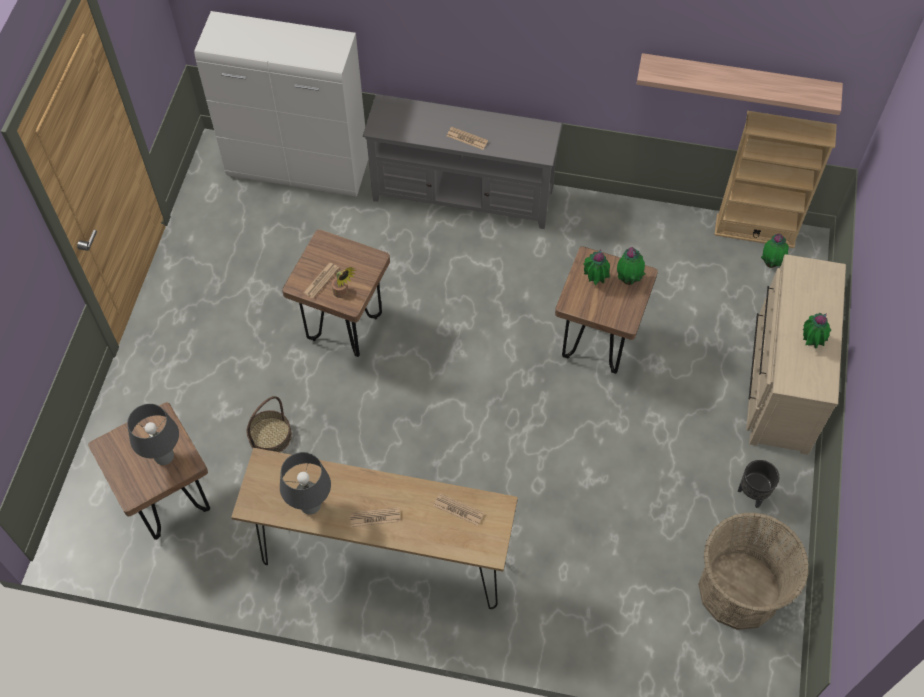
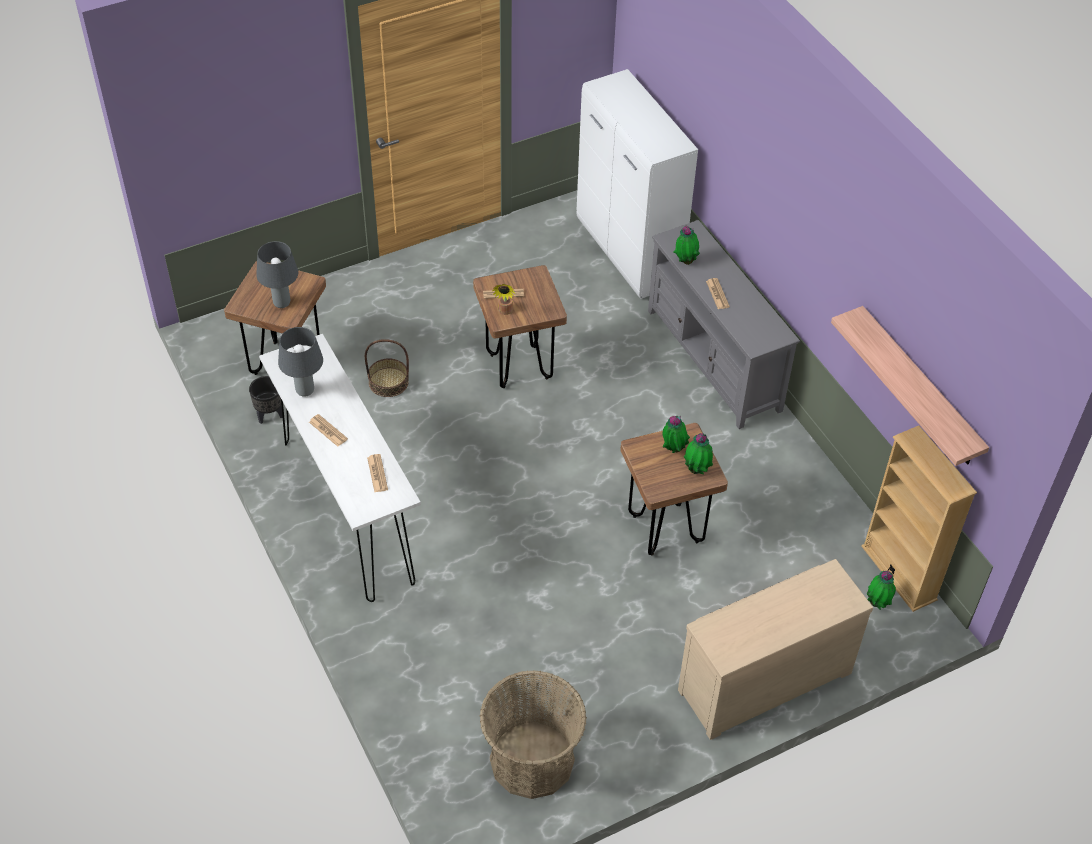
camera: 50 degrees right, 10 degrees down
(383, 562) = (347, 511): brown console table -> white console table
(752, 494) = (631, 718): black planter -> black planter (269, 414)
(810, 342) = (763, 624): potted plant -> potted plant (685, 261)

